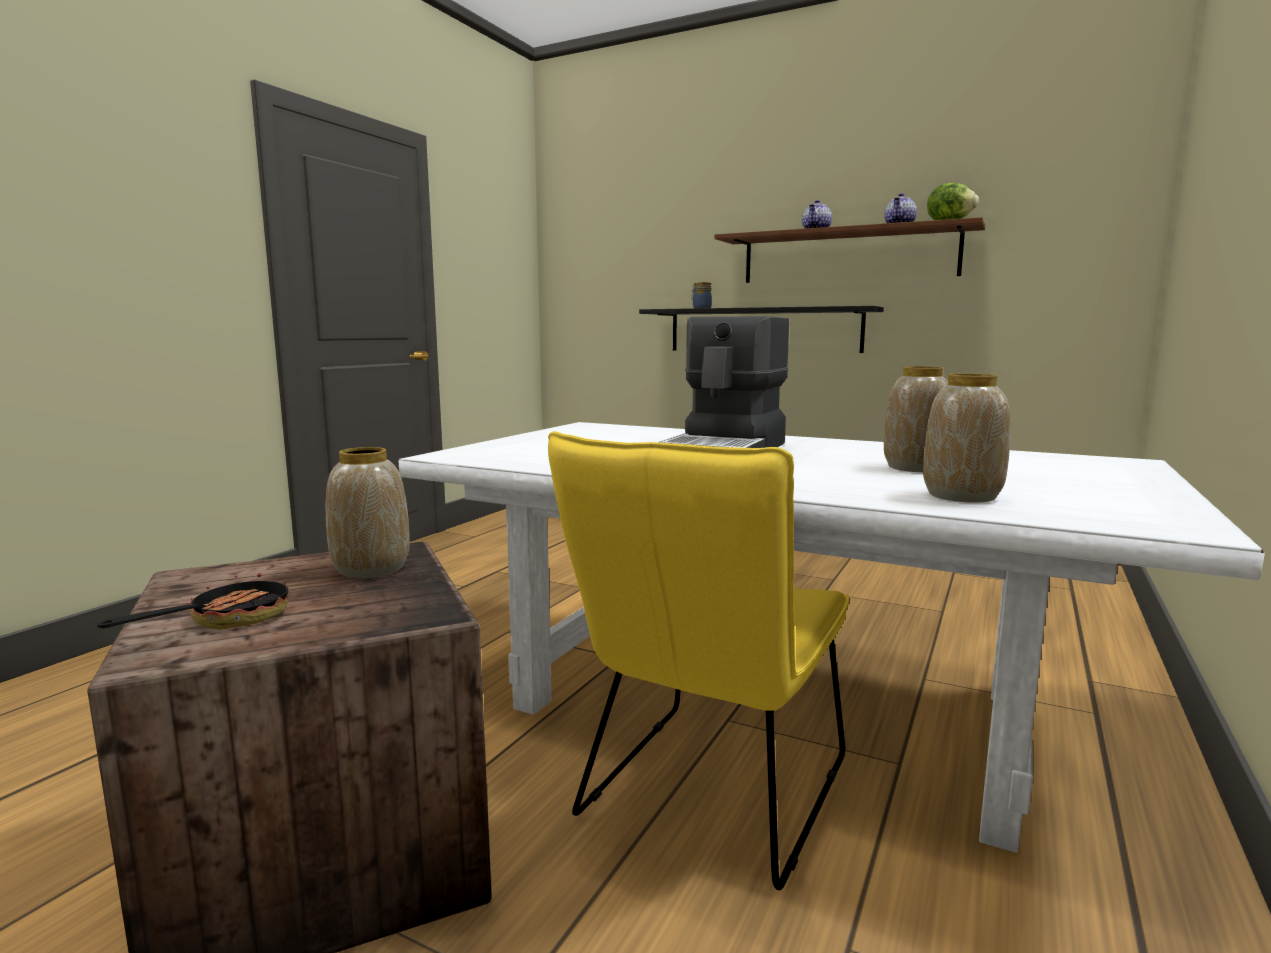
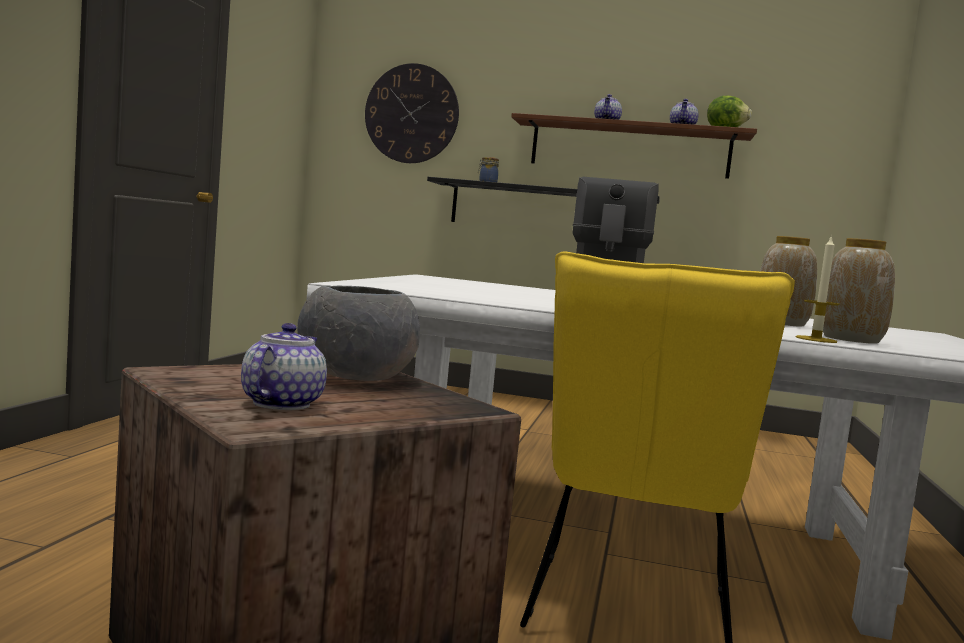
camera: 15 degrees left, 5 degrees down
(226, 620) = (281, 403): frying pan -> teapot
(371, 568) = (354, 376): vase -> grey bowl
(627, 246) = (411, 114): none -> wall clock
(900, 502) = (816, 339): none -> candle

